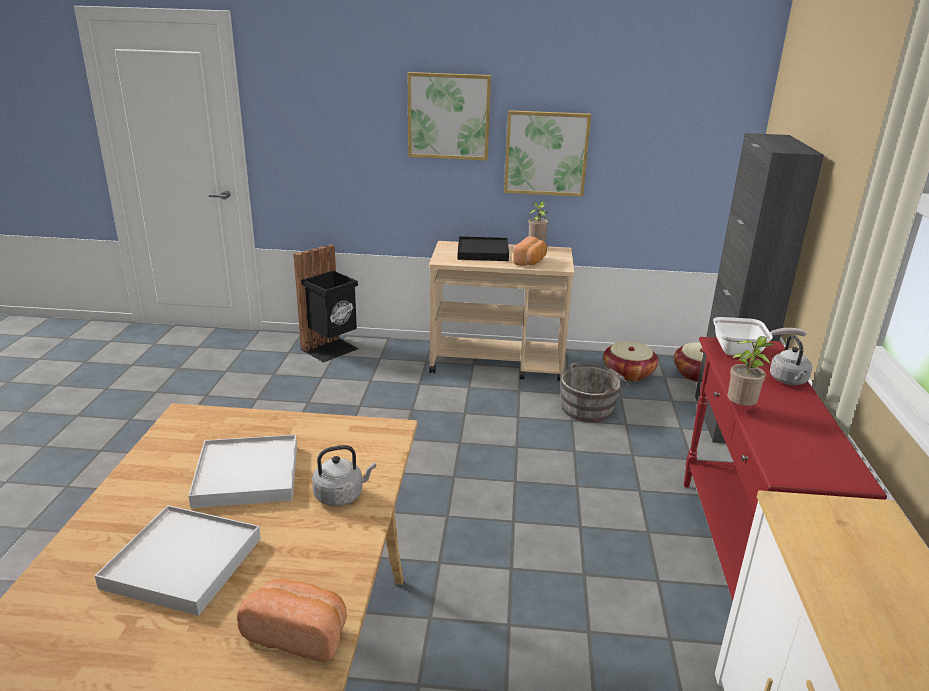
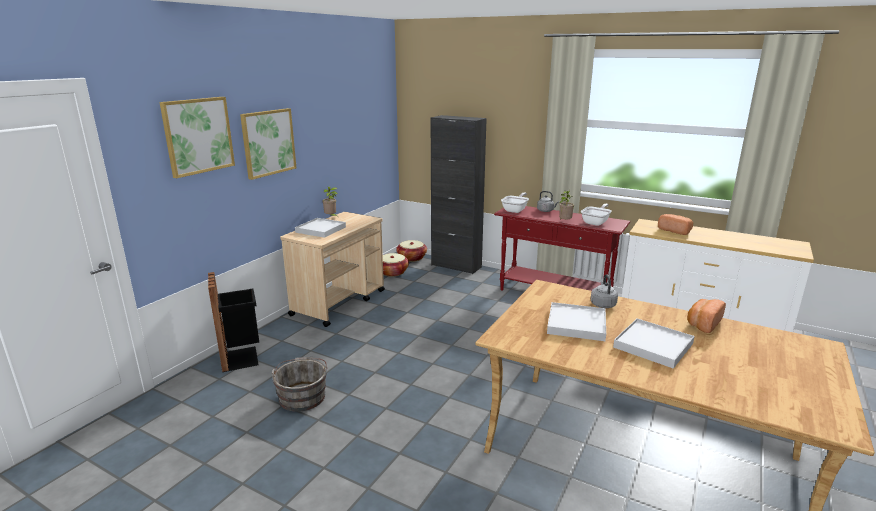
camera: 65 degrees left, 5 degrees down
(483, 252) = (320, 229): black tray -> white tray
(530, 262) = (354, 223): bread -> bread (675, 231)
(546, 153) = (320, 155): picture -> picture (198, 136)
(590, 408) = (417, 291): grey bucket -> grey bucket (302, 396)
(794, 446) = (596, 222): none -> frying pan

